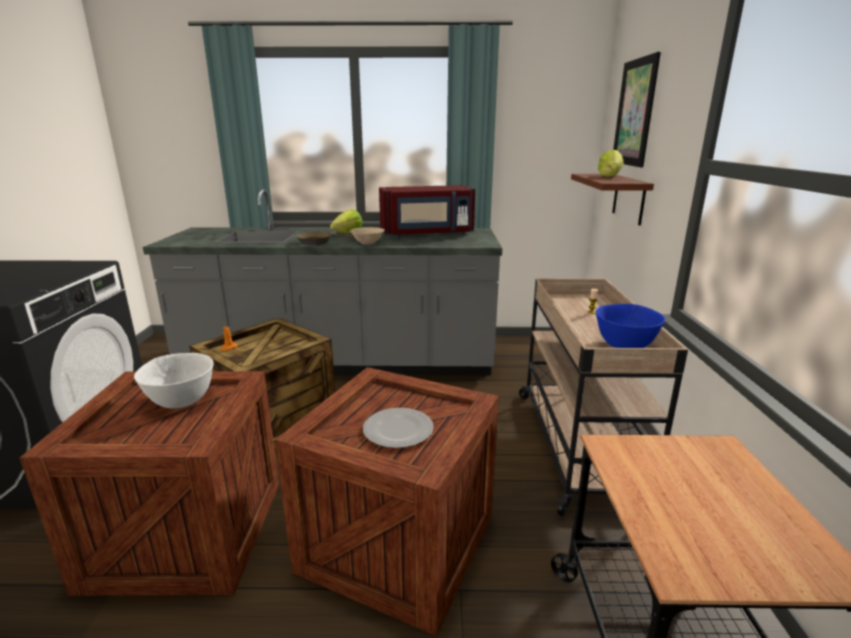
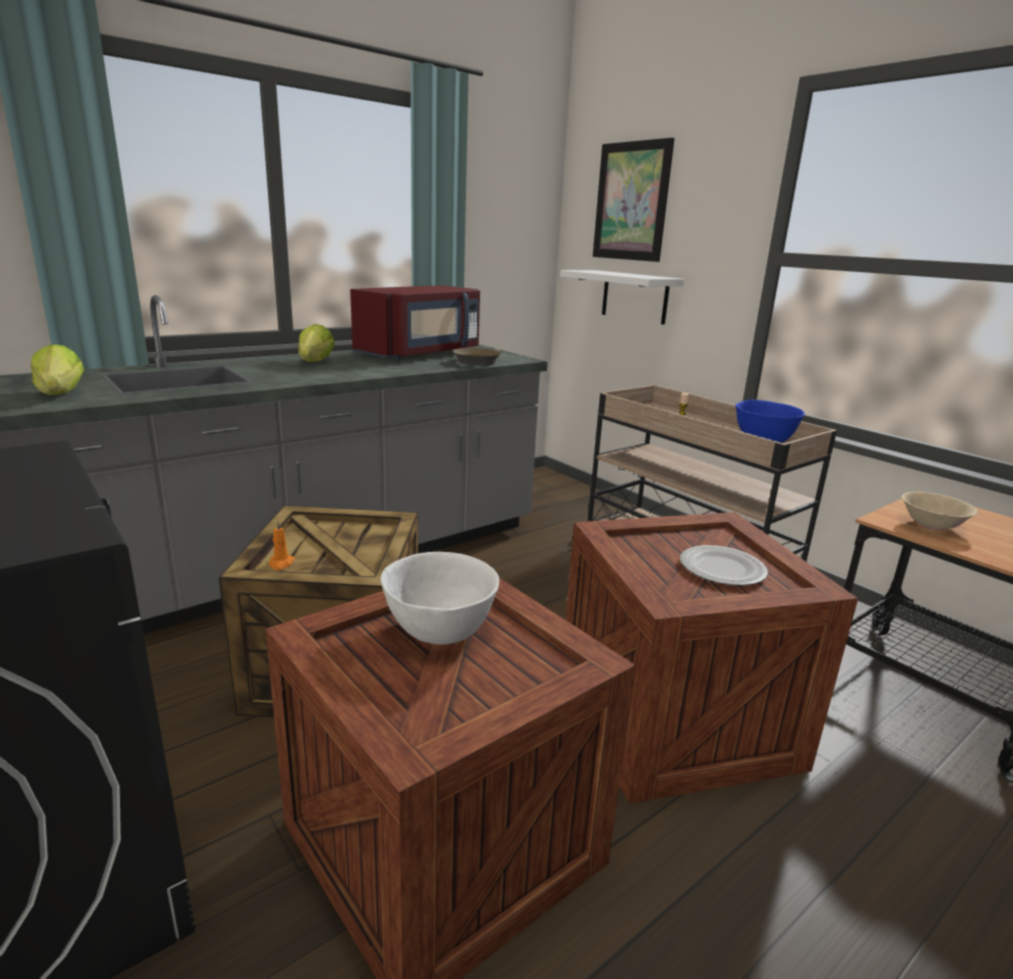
camera: 40 degrees left, 0 degrees up
(317, 242) = (308, 376): brown frying pan -> brown frying pan (478, 361)
(368, 243) = (382, 370): beige bowl -> beige bowl (932, 525)
(610, 176) = (615, 272): lettuce -> lettuce (61, 394)
(629, 198) = (634, 297): brown shelf -> white shelf

